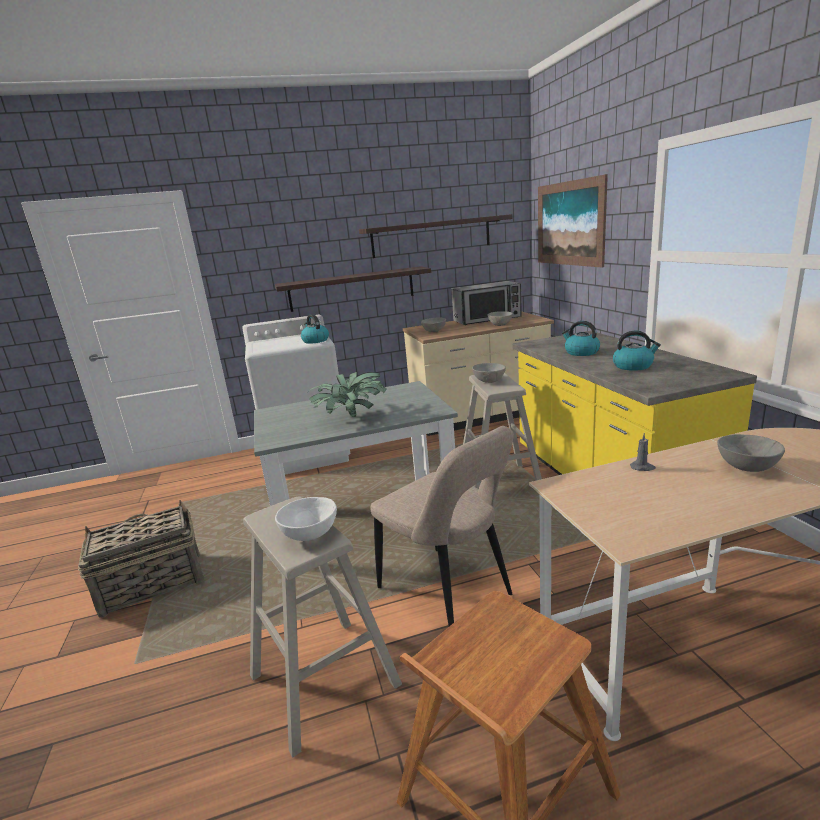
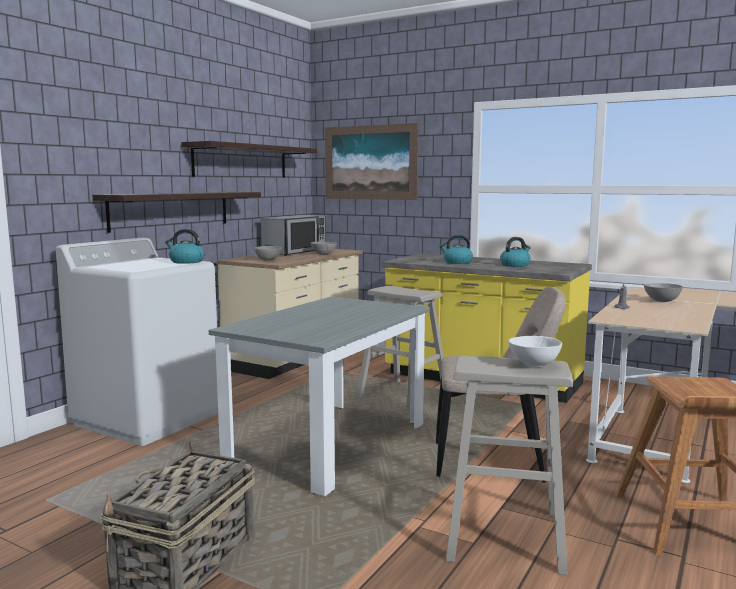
camera: 45 degrees left, 10 degrees down
(351, 418) = (348, 320): potted plant -> none
(489, 381) = (397, 290): grey bowl -> none

